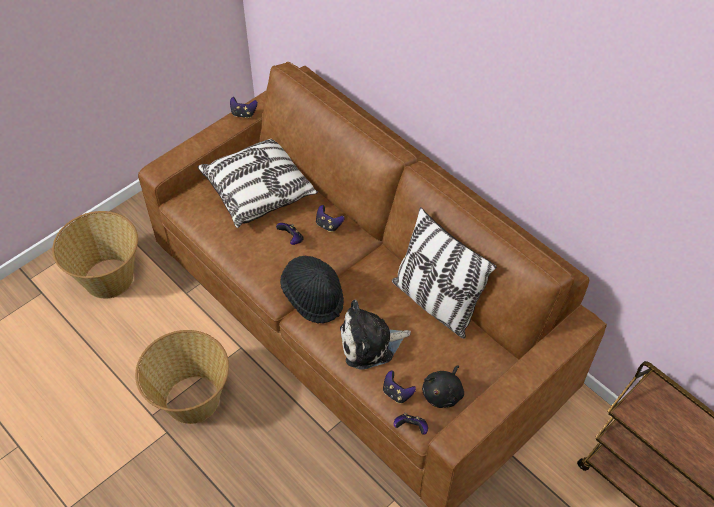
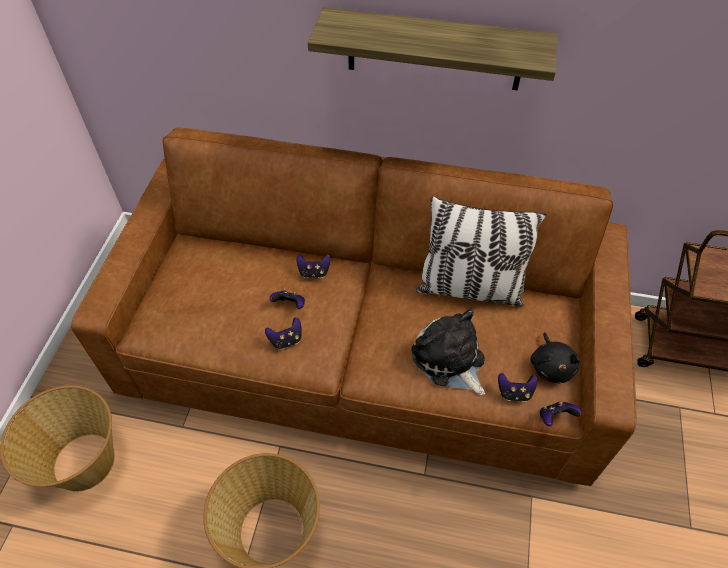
camera: 35 degrees left, 0 degrees up
(243, 114) = (147, 209): game controller -> game controller (286, 340)
(259, 190) = (218, 276): pillow -> none
(313, 297) = (358, 348): black hat -> none
(370, 343) = (449, 360): plush toy -> plush toy turned 105 degrees clockwise
(475, 93) = (434, 50): none -> shelf

